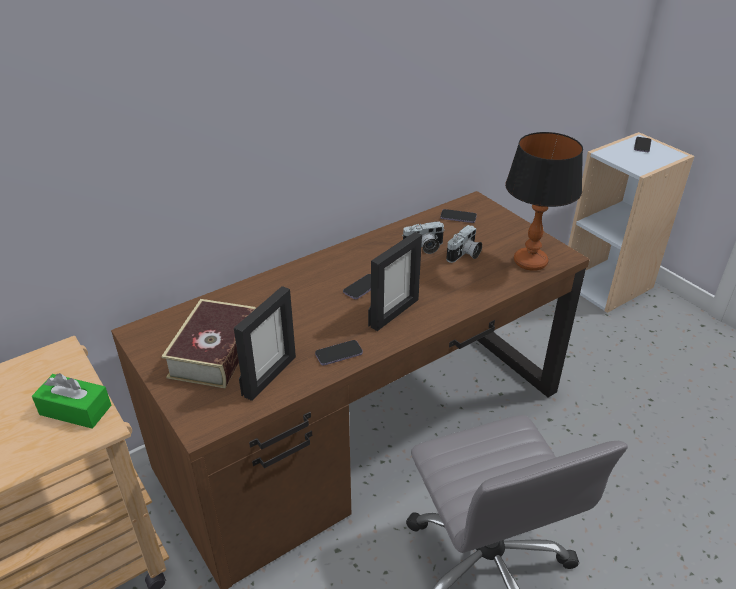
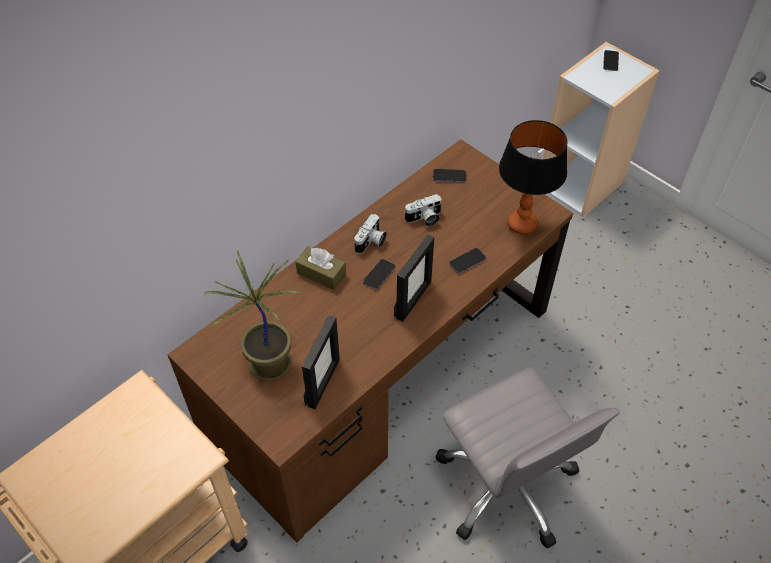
camera: 10 degrees left, 15 degrees up
(75, 410) = (175, 445): green tissue box -> none
(214, 352) = (268, 365): book -> potted plant
(300, 280) = (321, 273): none -> brown tissue box
(339, 354) = (375, 351): phone -> phone (467, 261)
(464, 255) = (462, 223): camera -> camera (371, 242)

